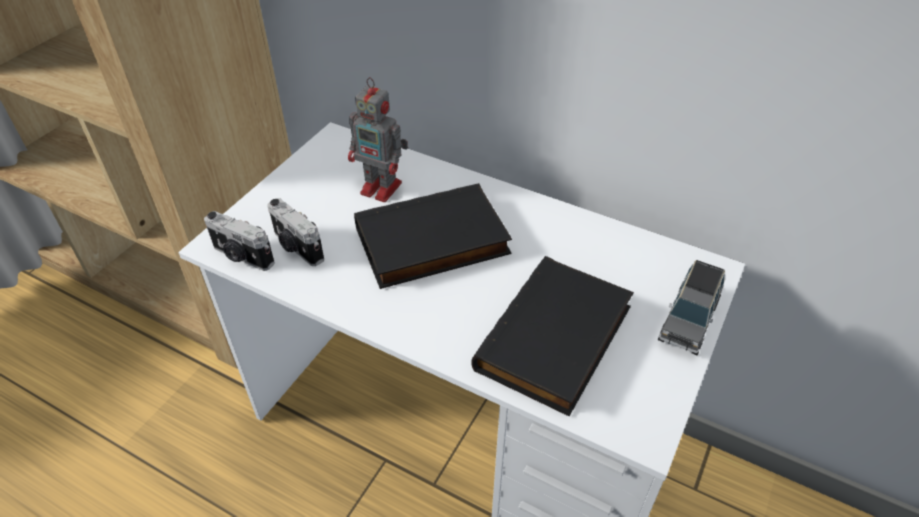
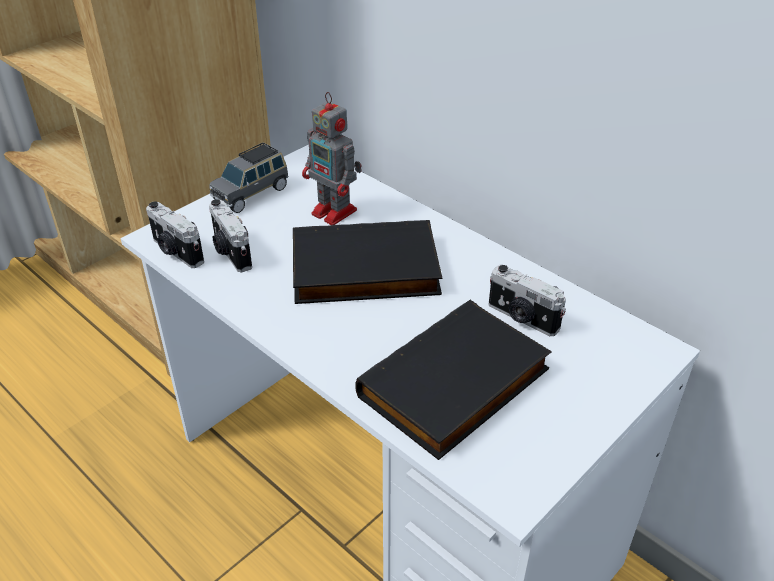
camera: 15 degrees right, 5 degrees down
(589, 262) = (522, 318): none -> camera
(688, 321) = (609, 395): grey toy car -> grey toy car (252, 194)

